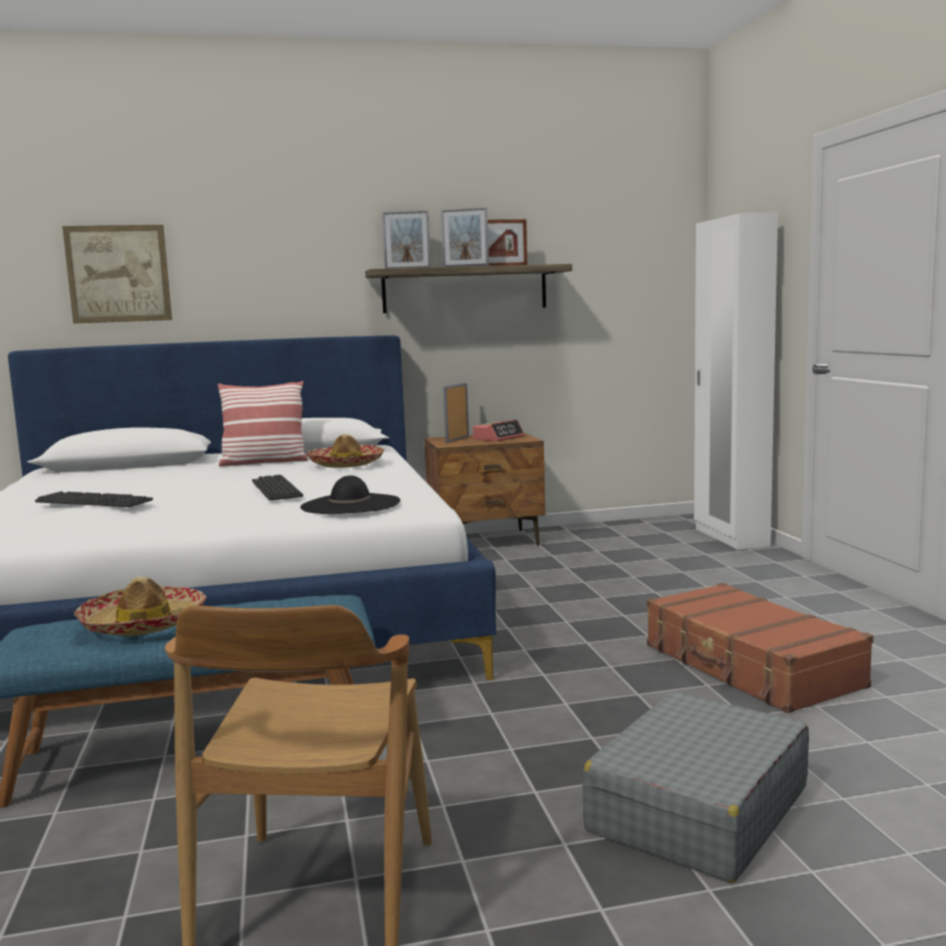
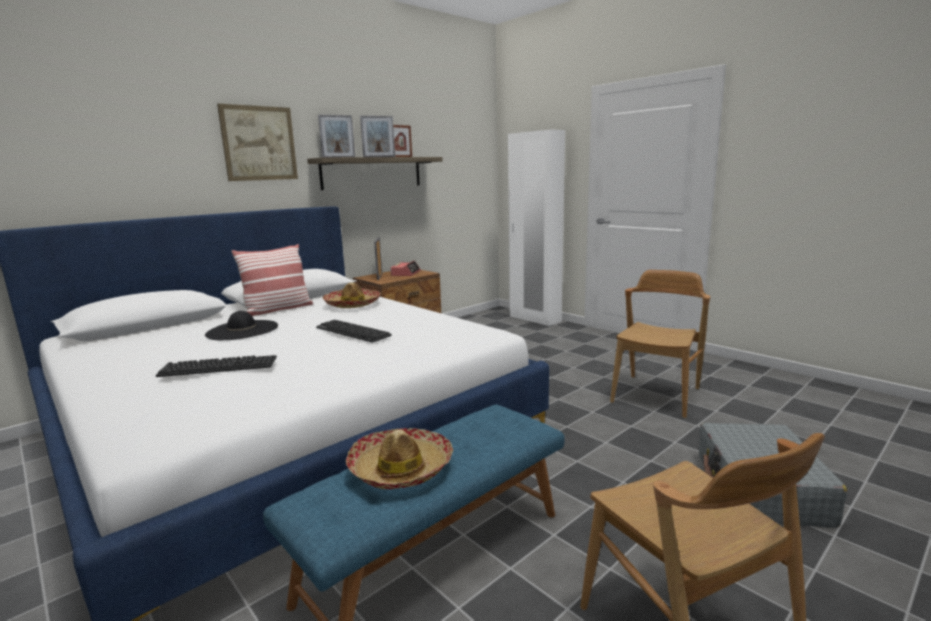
camera: 30 degrees left, 5 degrees up
(118, 274) = (100, 156): picture -> picture (259, 143)
(351, 504) = (441, 337): black hat -> black hat (242, 330)
(750, 667) = (656, 395): brown suitcase -> brown chair

